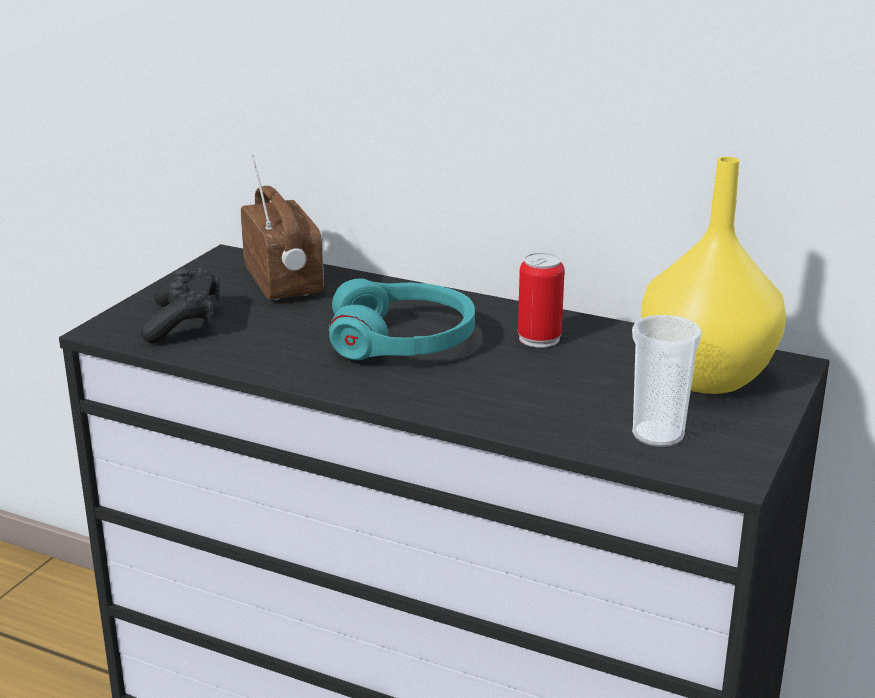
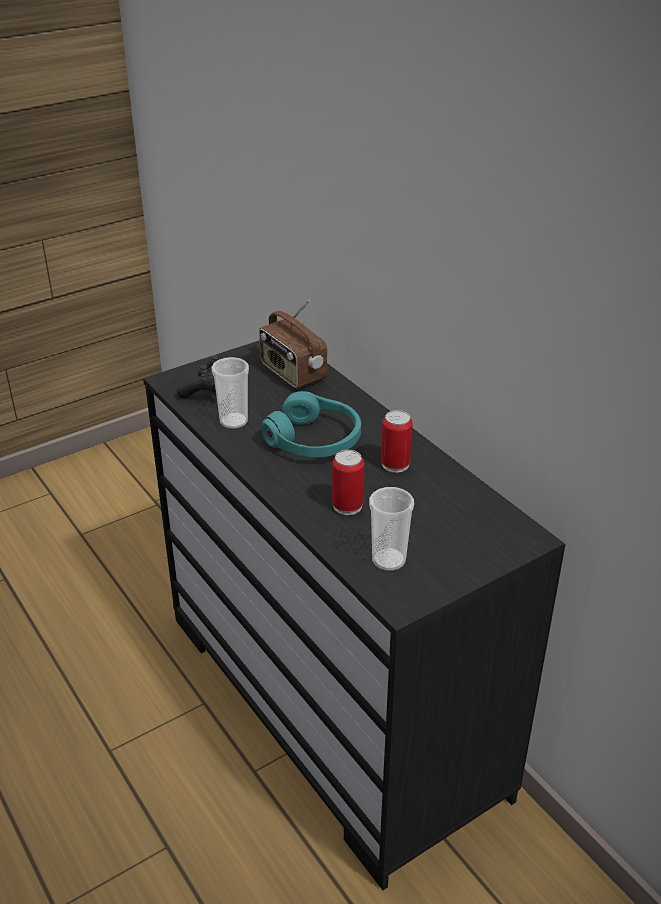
camera: 30 degrees right, 10 degrees up
(262, 350) = (233, 421): none -> cup
(285, 282) = (292, 374): radio -> radio turned 135 degrees clockwise
(533, 395) = (347, 506): none -> can
(703, 376) = (464, 527): yellow vase -> none

